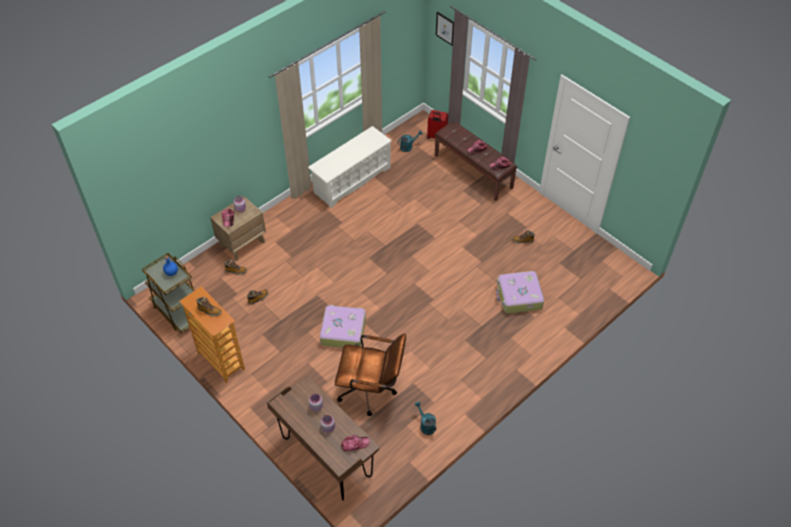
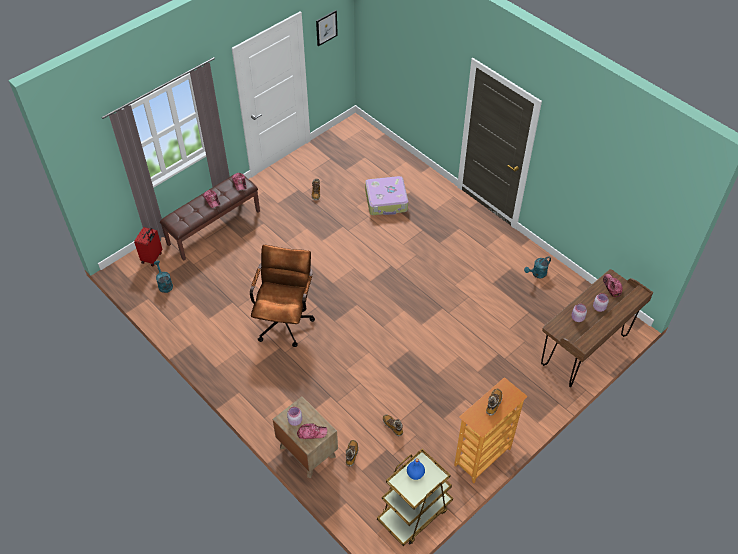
camera: 90 degrees left, 0 degrees up
(343, 331) = (434, 342): suitcase -> none
(352, 180) = (212, 339): white shoe rack -> none
(371, 390) = (505, 316): brown office chair -> brown office chair (285, 319)
(445, 28) = (94, 154): picture -> picture (326, 27)

